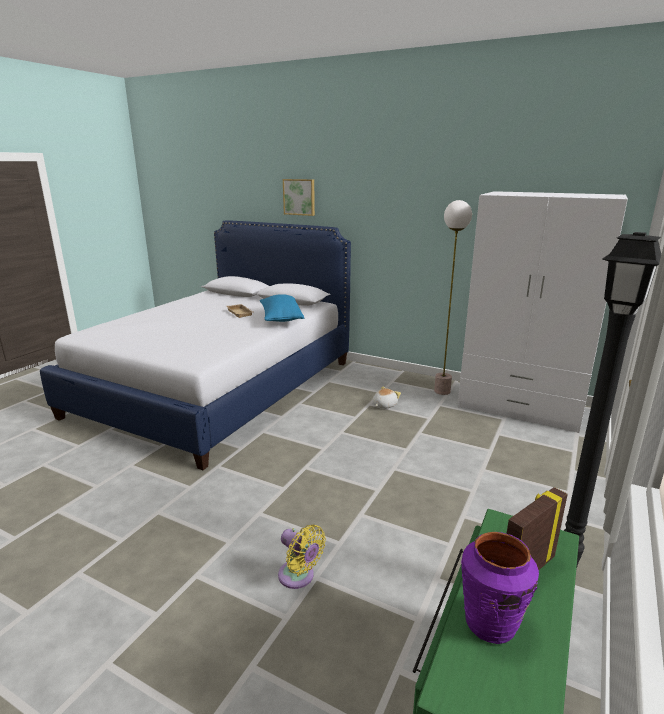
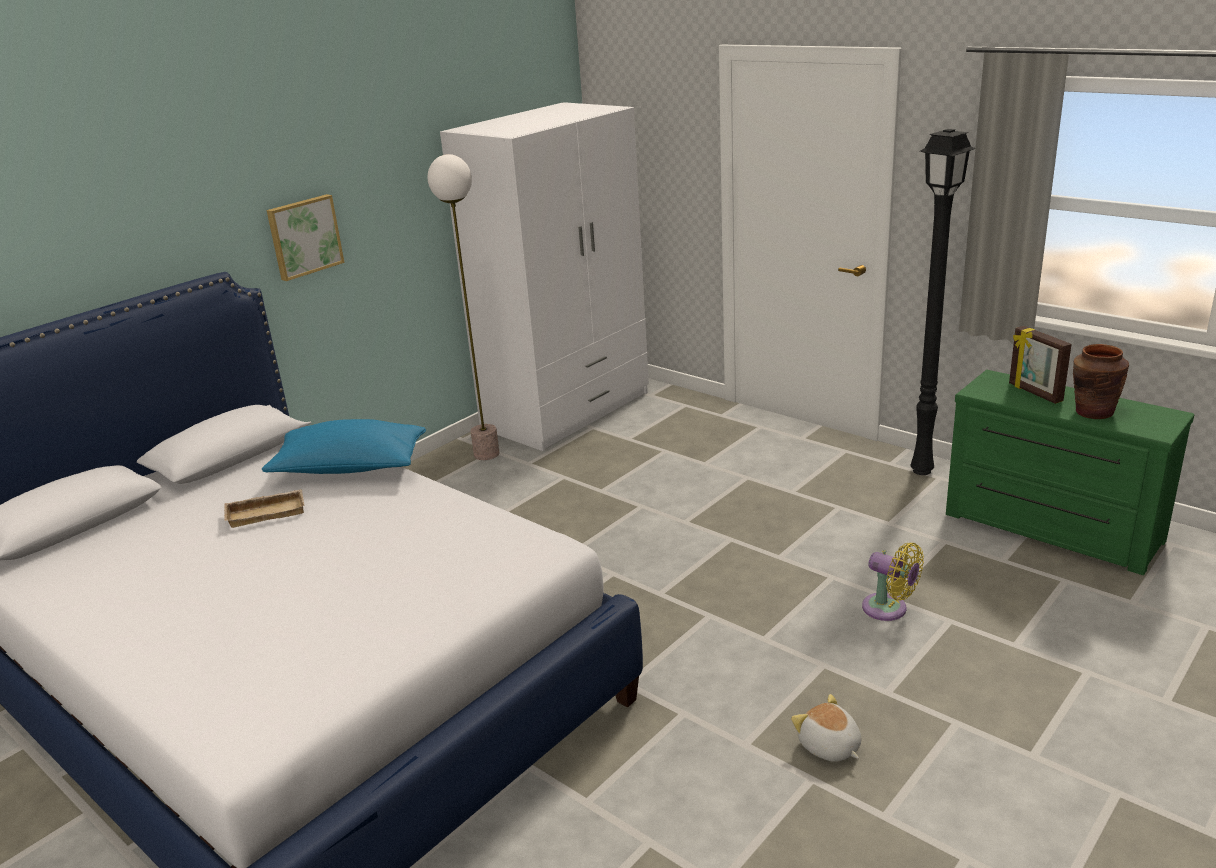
camera: 75 degrees left, 5 degrees up
(299, 197) = (92, 238): picture -> picture (304, 236)
(299, 577) = (889, 609): yellow fan -> yellow fan turned 75 degrees clockwise
(384, 405) = (502, 507): plush toy -> plush toy (829, 747)
(490, 623) = (1093, 412): purple vase -> brown vase

